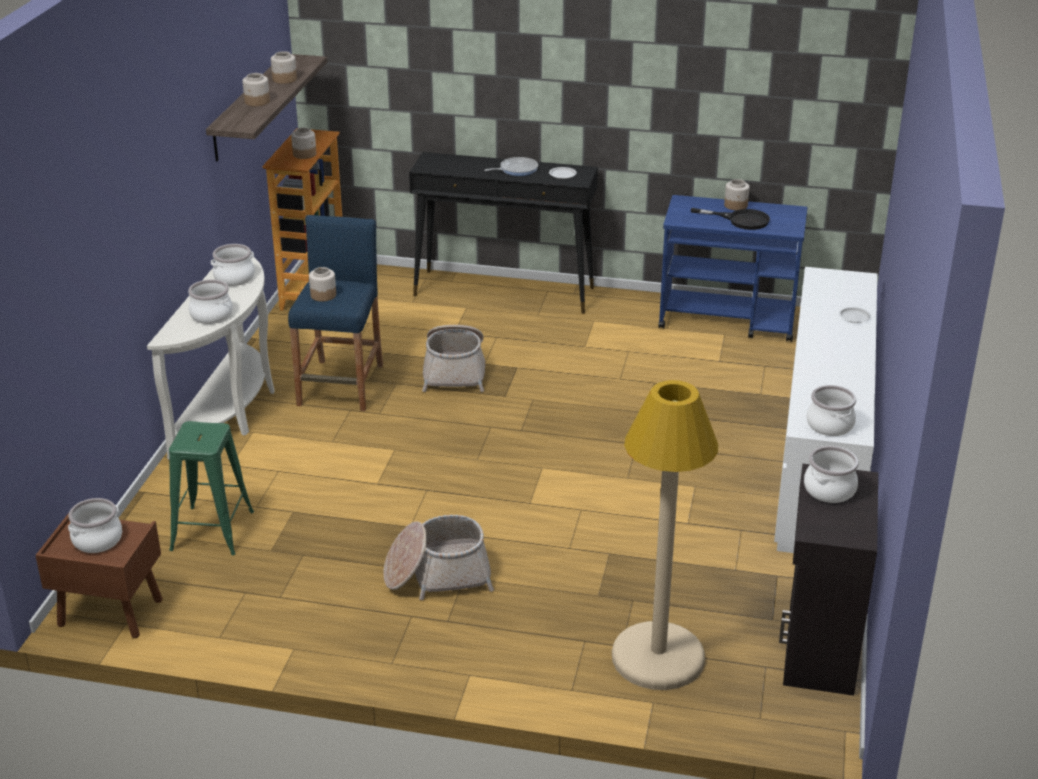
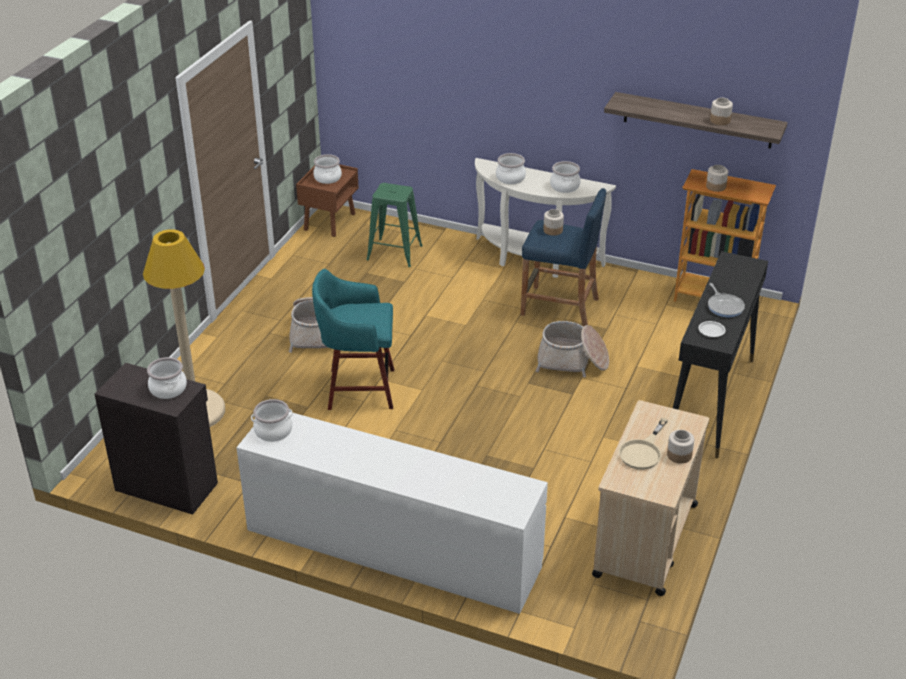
camera: 100 degrees right, 5 degrees up
(257, 102) = (668, 109): jar -> none
(557, 517) = (358, 389): none -> turquoise stool
(728, 319) = (645, 540): blue cart -> beige cart
(740, 220) = (643, 451): black frying pan -> beige frying pan
(854, 317) = (438, 489): white plate -> none

